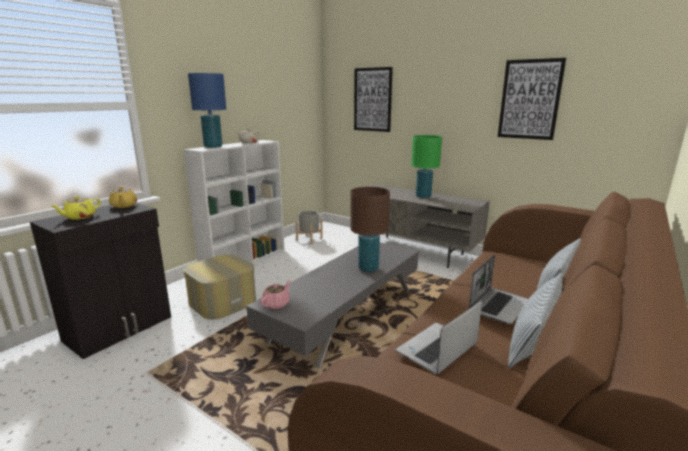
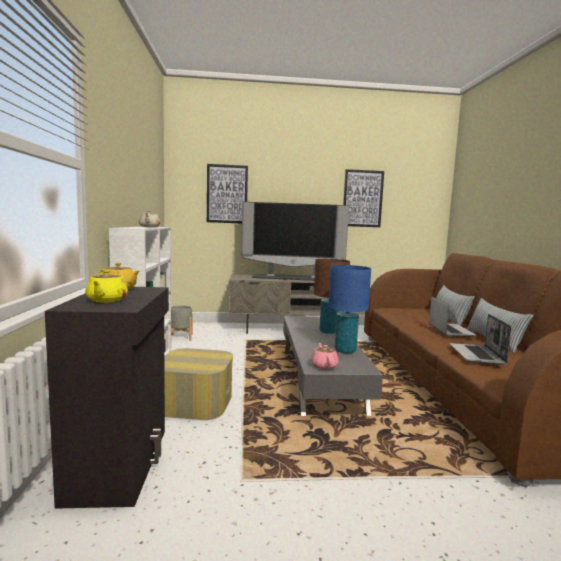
camera: 40 degrees left, 10 degrees down
(213, 147) = (133, 227): blue table lamp -> blue table lamp (345, 350)
(423, 196) = (292, 278): green table lamp -> television

